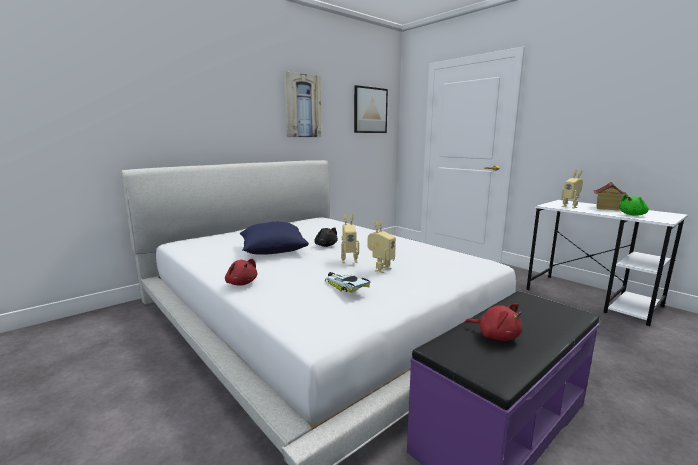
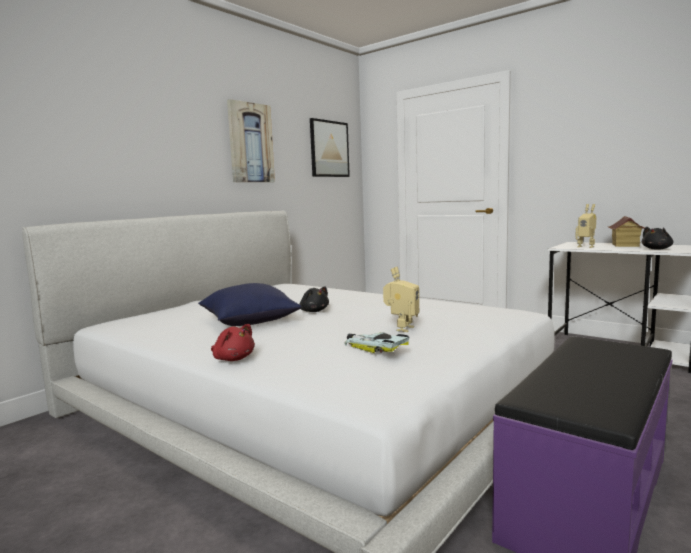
camera: 10 degrees left, 5 degrees down
(348, 260) = (356, 323): toy robot -> none
(496, 336) = (579, 380): red plush toy -> none
(633, 215) = (657, 249): green plush toy -> black plush toy

